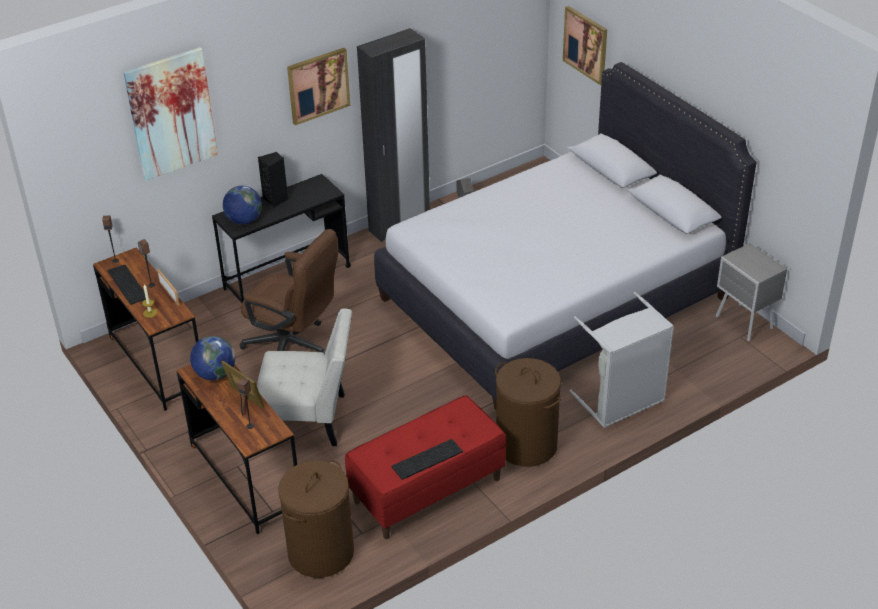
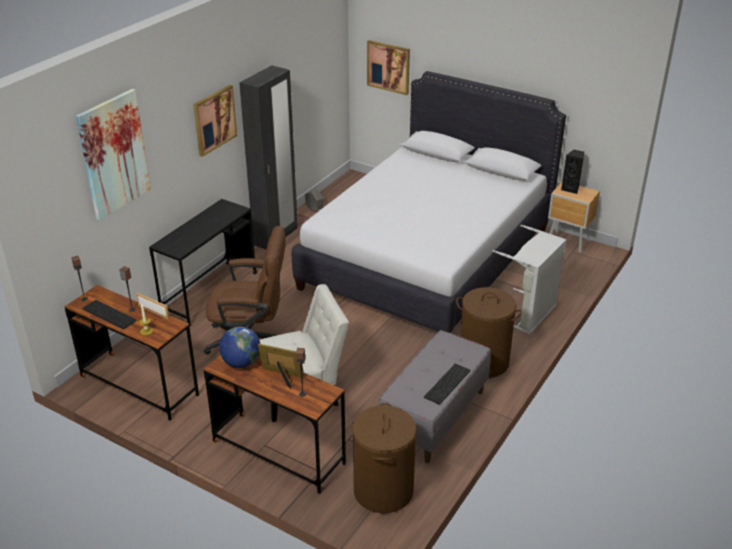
camera: 25 degrees left, 5 degrees down
(244, 220) = (180, 244): globe -> none
(276, 200) = (197, 224): black speaker -> black speaker (571, 189)
(427, 491) = (434, 417): red bench -> grey bench
(744, 323) = (568, 243): grey nightstand -> brown nightstand

